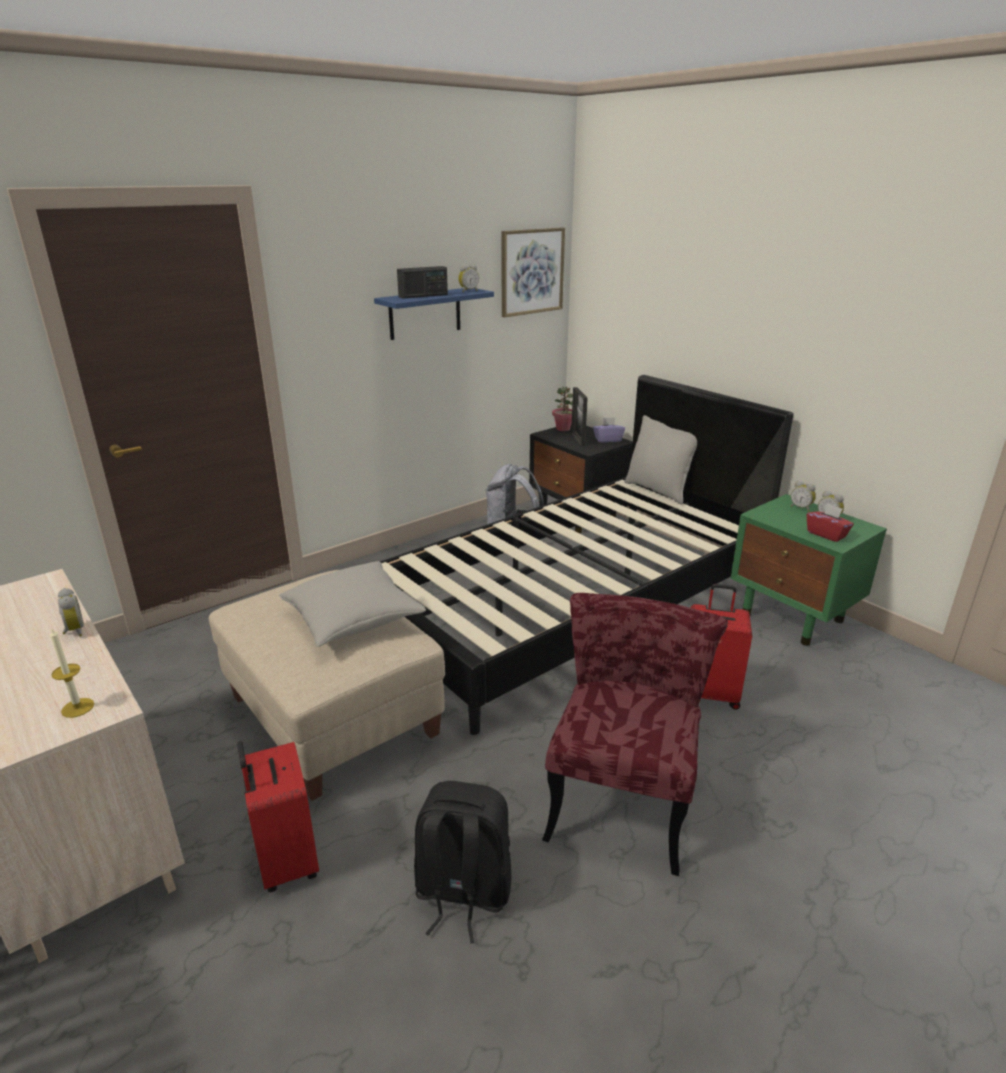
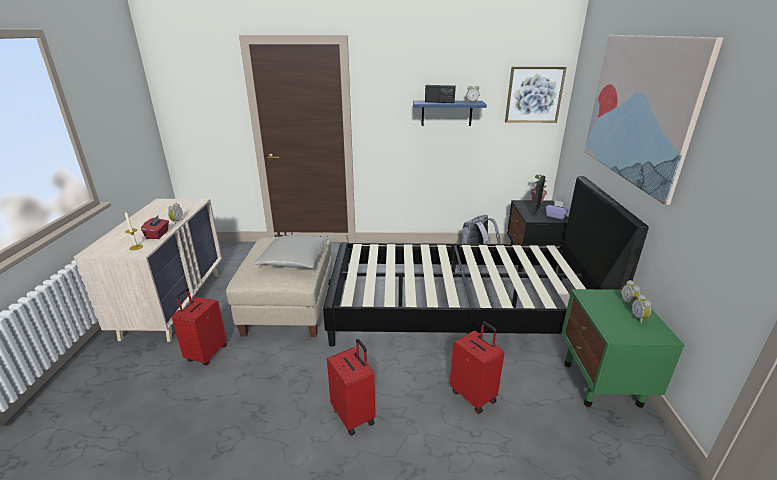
camera: 40 degrees right, 0 degrees up
(462, 893) = (239, 407): black backpack -> none
(623, 796) = (354, 415): red chair -> red suitcase
(659, 490) = (568, 260): grey pillow -> none
(731, 275) = (639, 109): none -> picture
(826, 534) = (617, 327): red tissue box -> red tissue box (158, 234)

